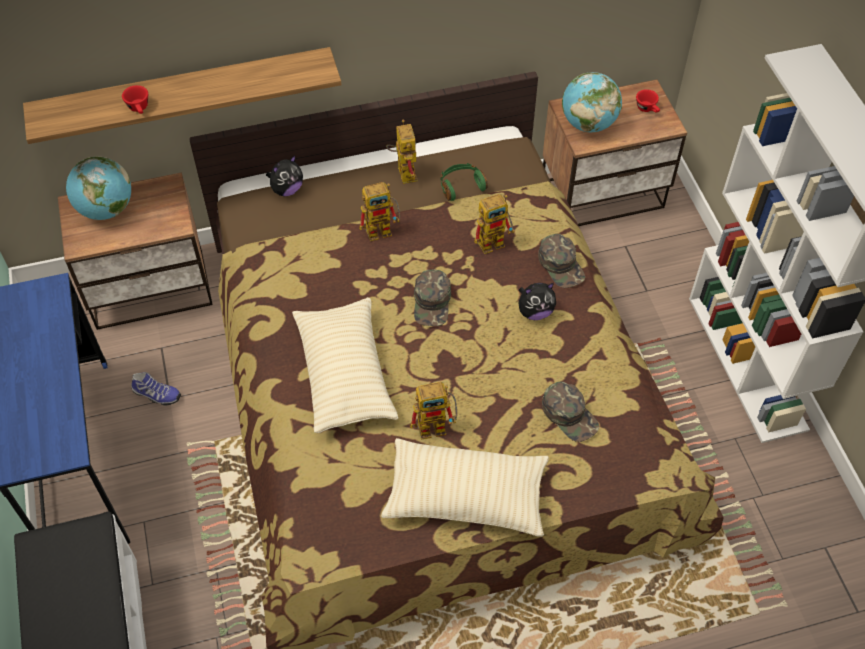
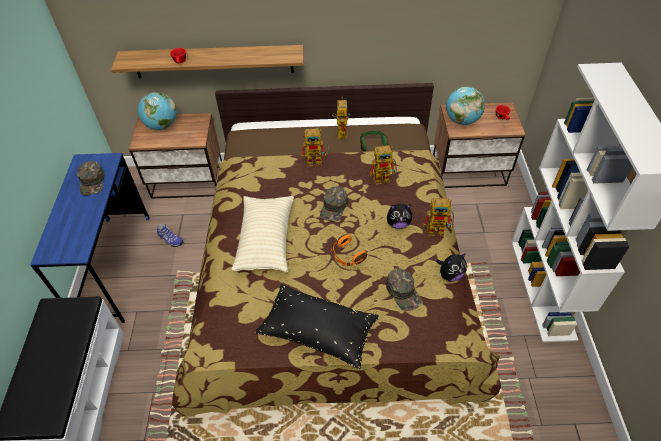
camera: 15 degrees right, 5 degrees down
(287, 189) = (268, 131): plush toy -> plush toy (450, 275)
(437, 425) = (314, 282): toy robot -> toy robot (439, 230)
(466, 497) = (318, 332): beige pillow -> black pillow
(473, 375) = (347, 255): none -> orange headphones
(561, 265) = (423, 199): green cap -> green cap (92, 181)

